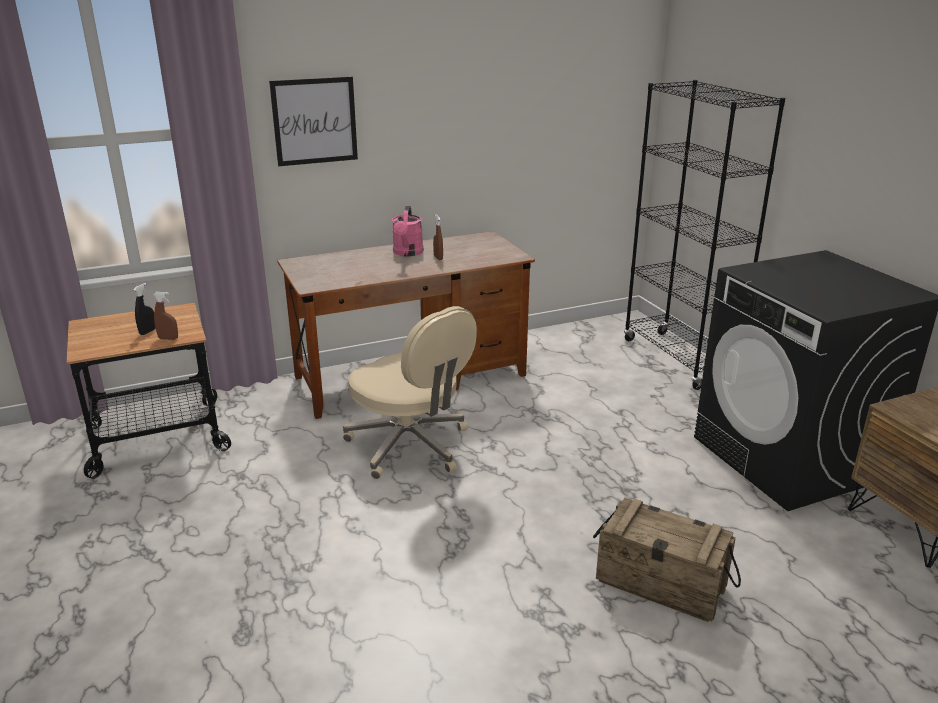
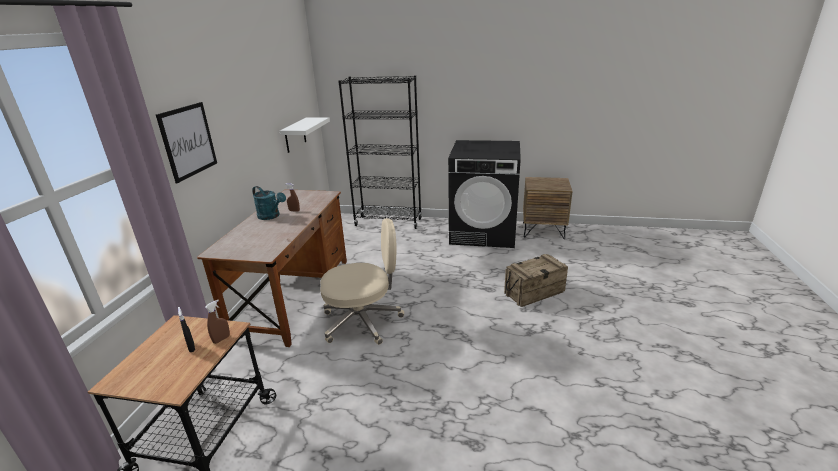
camera: 55 degrees left, 0 degrees up
(407, 253) = (271, 216): pink watering can -> turquoise watering can
(562, 157) = (295, 135): none -> white shelf

